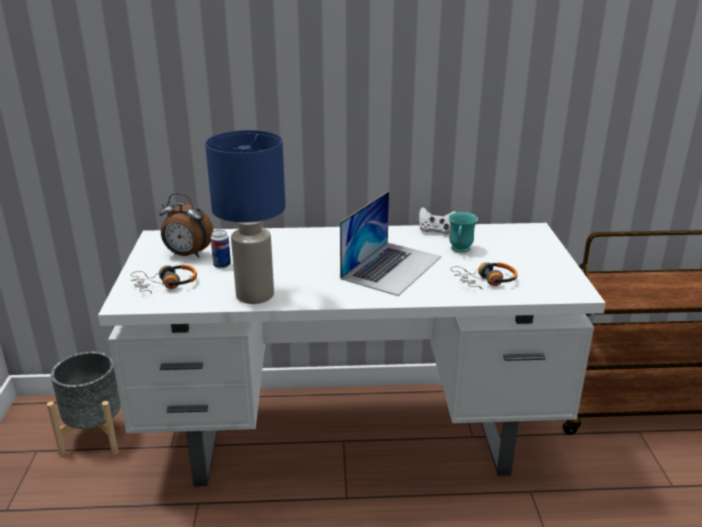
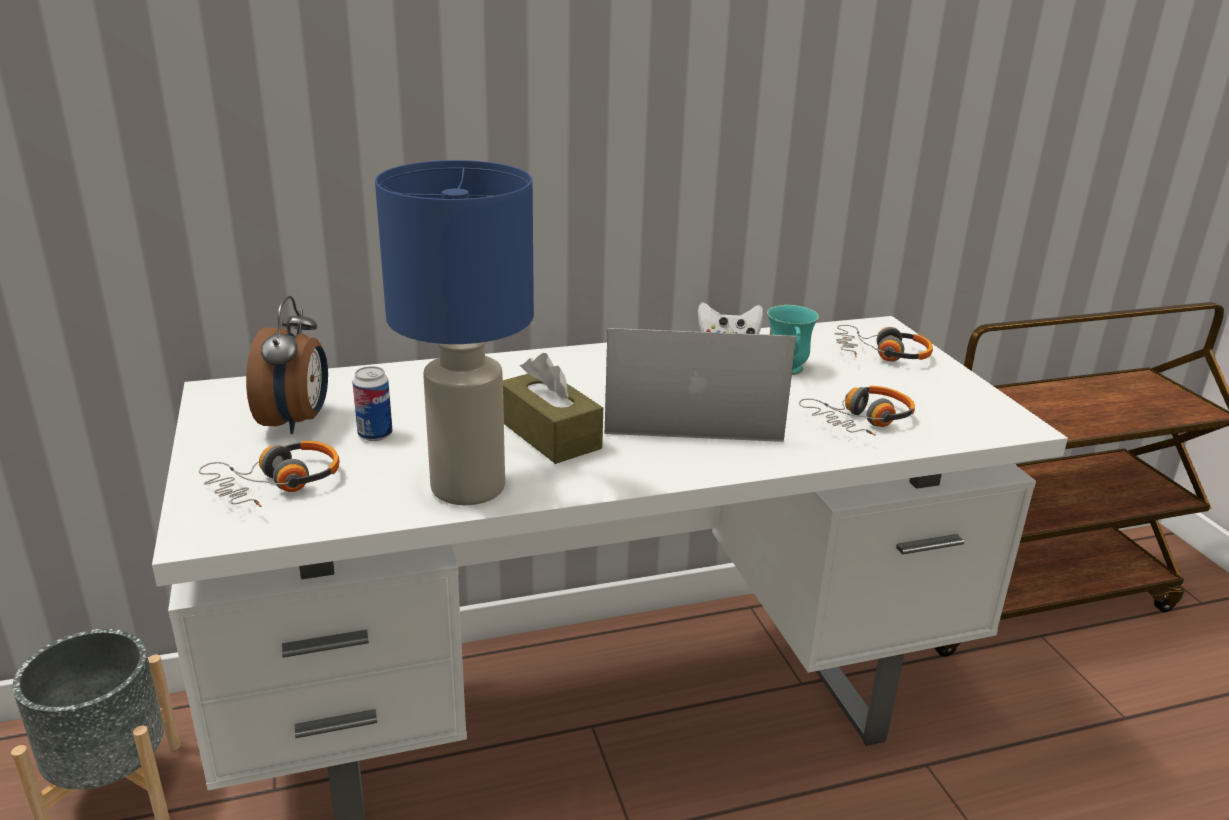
camera: 15 degrees left, 0 degrees up
(187, 255) = (297, 421): alarm clock -> alarm clock turned 90 degrees counterclockwise
(309, 273) = (550, 435): none -> brown tissue box
(392, 267) = (691, 410): laptop -> laptop turned 105 degrees counterclockwise
(523, 245) = (881, 354): none -> headphones

